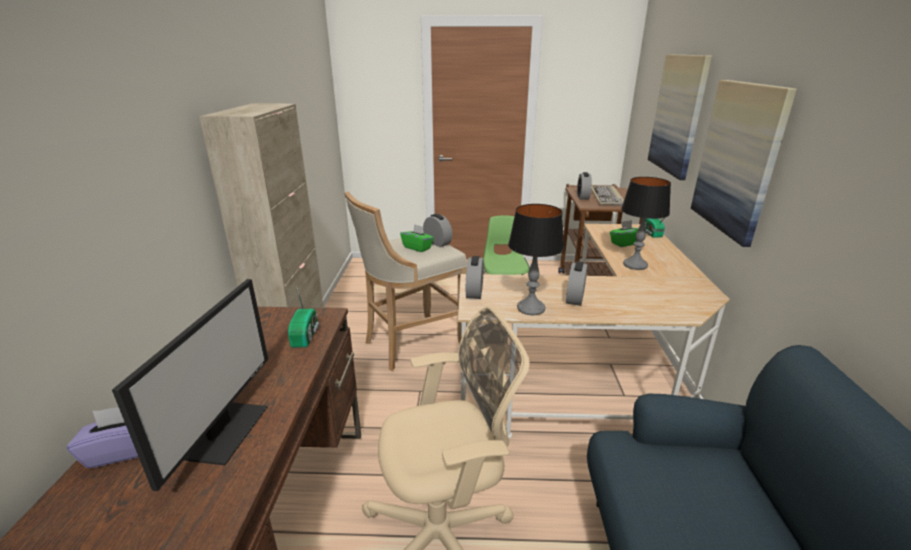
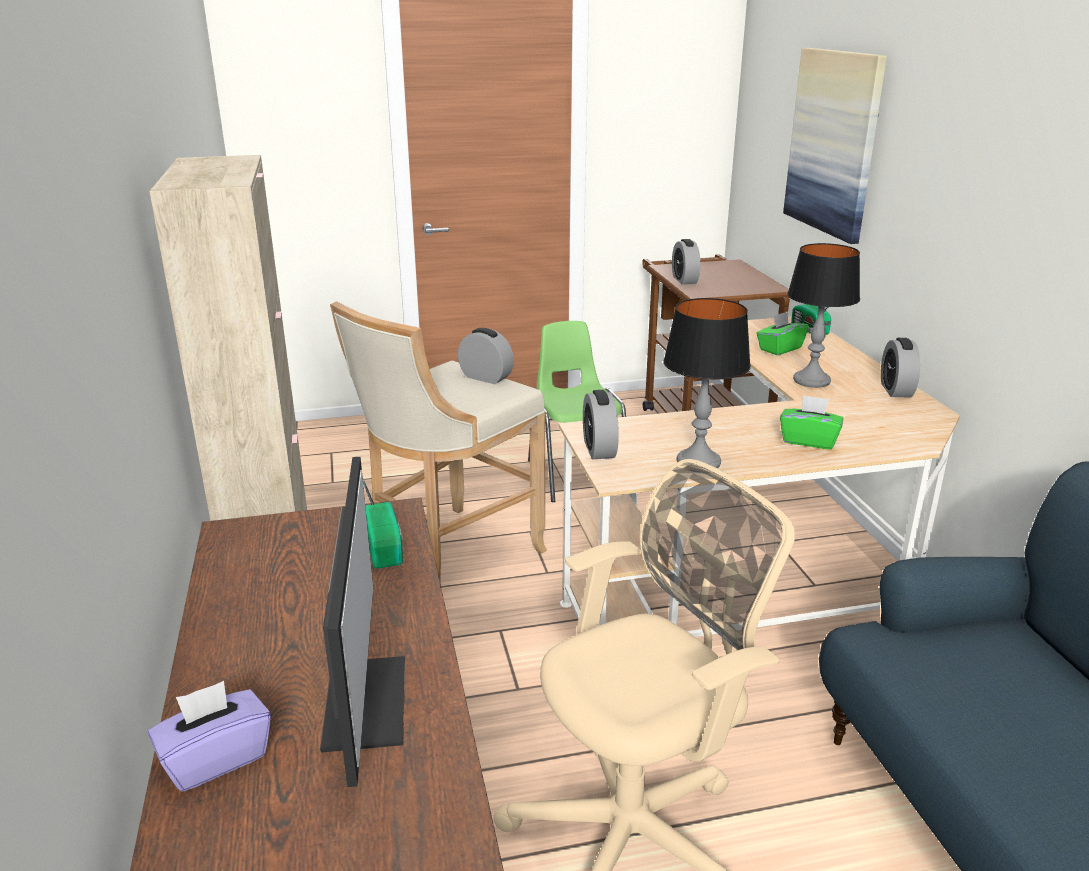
camera: 15 degrees left, 0 degrees up
(417, 247) = (457, 388): green tissue box -> green tissue box (809, 440)
(575, 298) = (753, 440): alarm clock -> alarm clock (896, 390)
(606, 197) = (721, 278): keyboard -> none
(738, 159) = (950, 210): picture -> none

